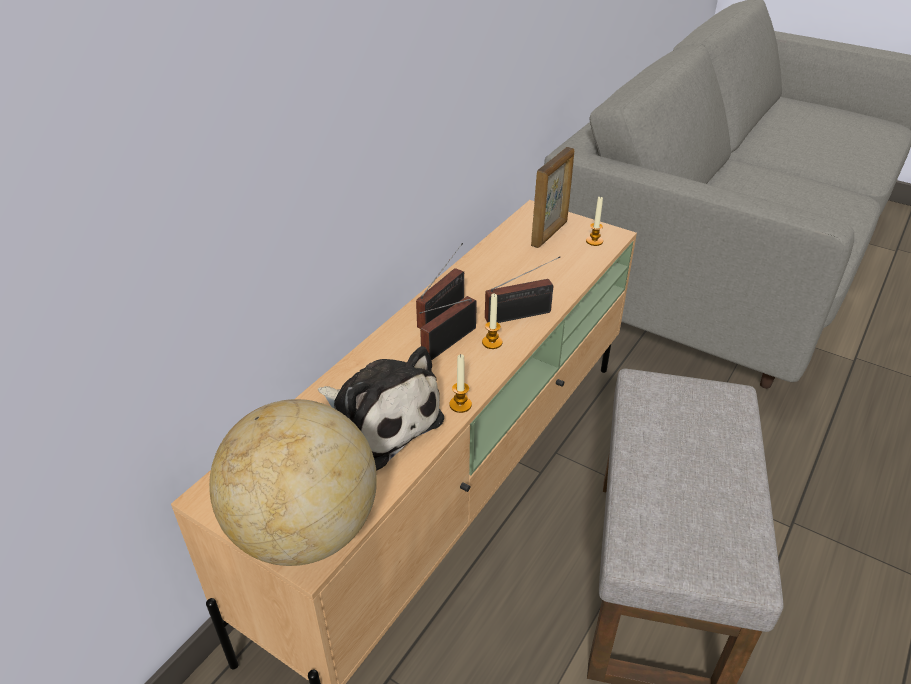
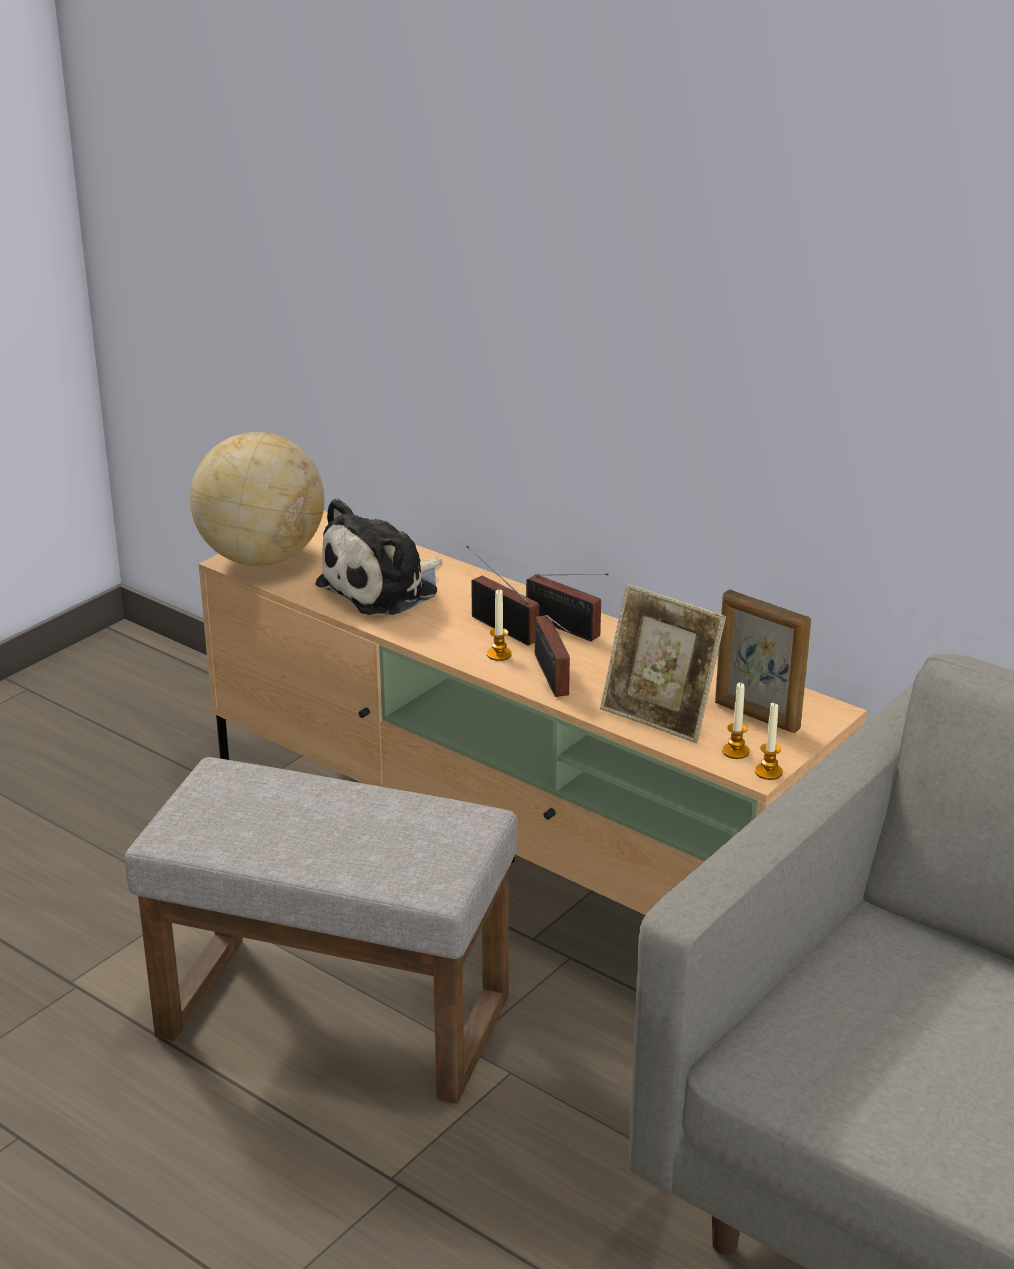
camera: 95 degrees right, 10 degrees down
(460, 405) = (396, 630): candle -> candle (768, 772)
(563, 268) = (659, 717): none -> picture frame

